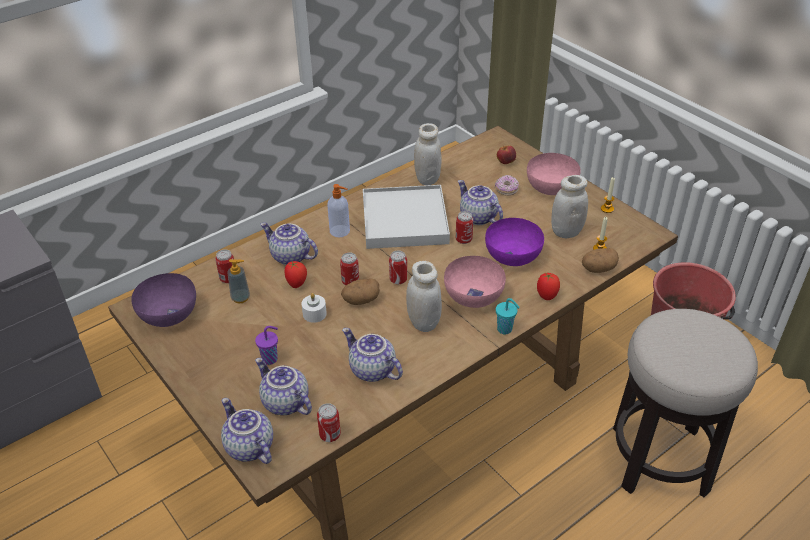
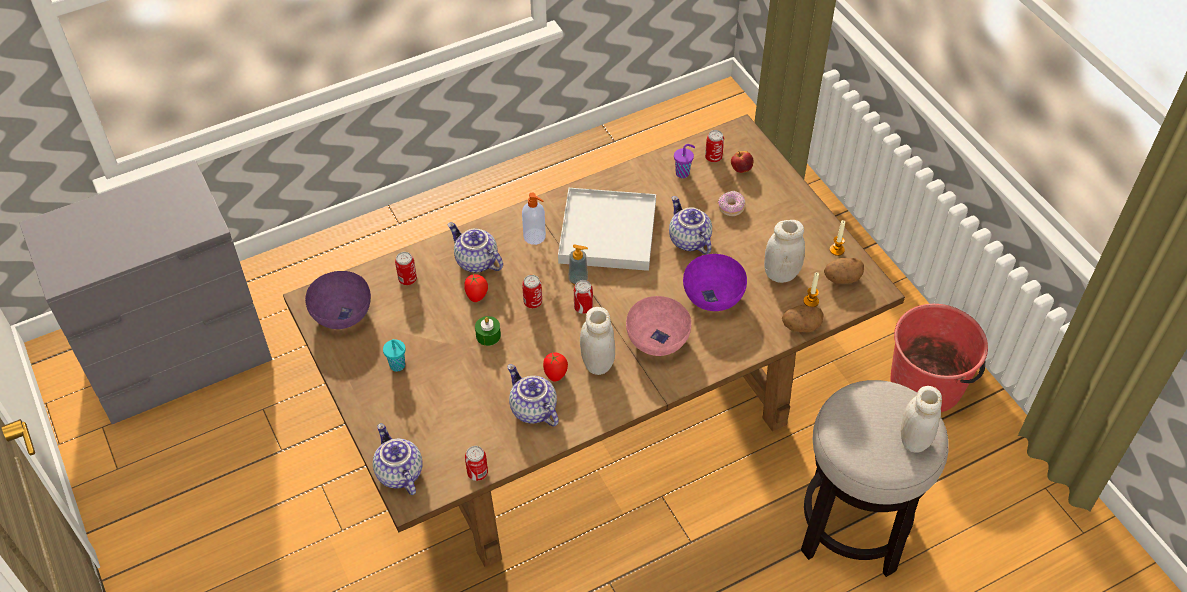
camera: 10 degrees right, 10 degrees up
(240, 298) = (416, 305): soap dispenser -> soap dispenser (578, 279)
(271, 359) = (435, 380): purple cup -> purple cup (683, 173)
(284, 403) = (440, 432): teapot -> none
(314, 314) = (488, 335): white candle -> green candle
(361, 300) = (539, 326): potato -> potato (841, 278)
(427, 179) = (646, 180): white jar -> white jar (914, 440)
(463, 240) = (665, 267): can -> can (713, 157)
(505, 329) = (679, 384): turquoise cup -> turquoise cup (398, 366)
(547, 295) = (735, 351): tomato -> tomato (555, 374)
(552, 187) = (783, 211): pink bowl -> none

